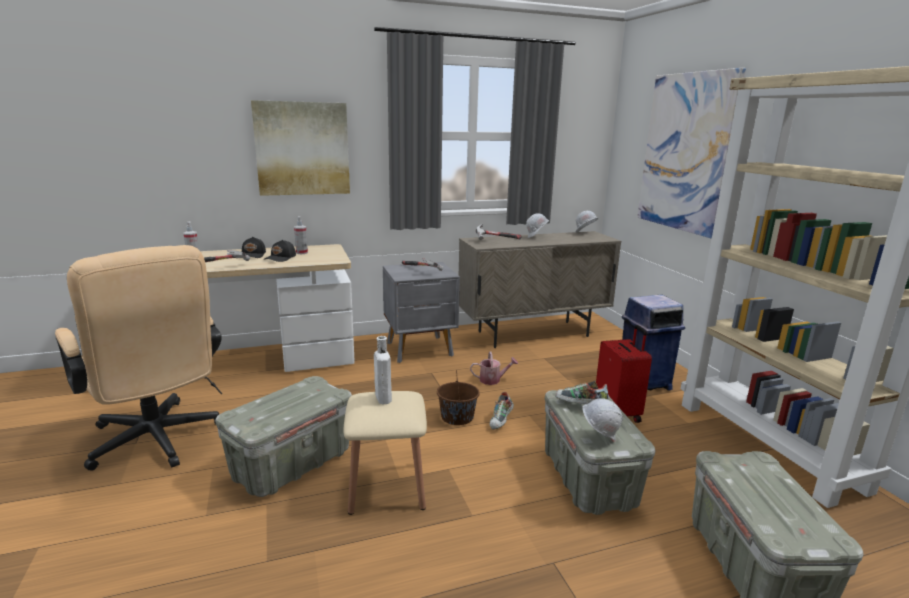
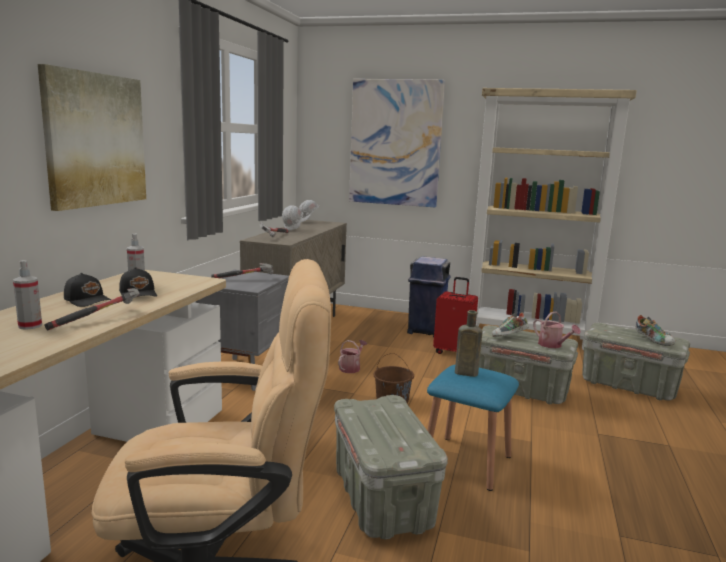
camera: 55 degrees left, 5 degrees down
(382, 397) = (464, 373): white bottle -> brown bottle
(387, 487) = (466, 462): beige stool -> blue stool
(501, 421) = (419, 388): shoe -> shoe (653, 340)
(599, 437) = (553, 345): white hard hat -> watering can

